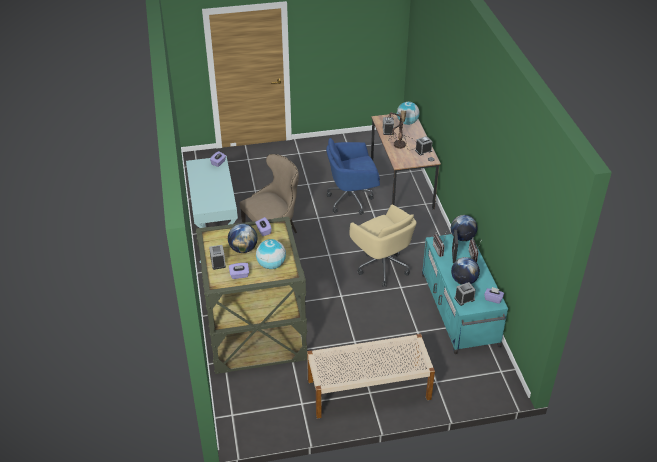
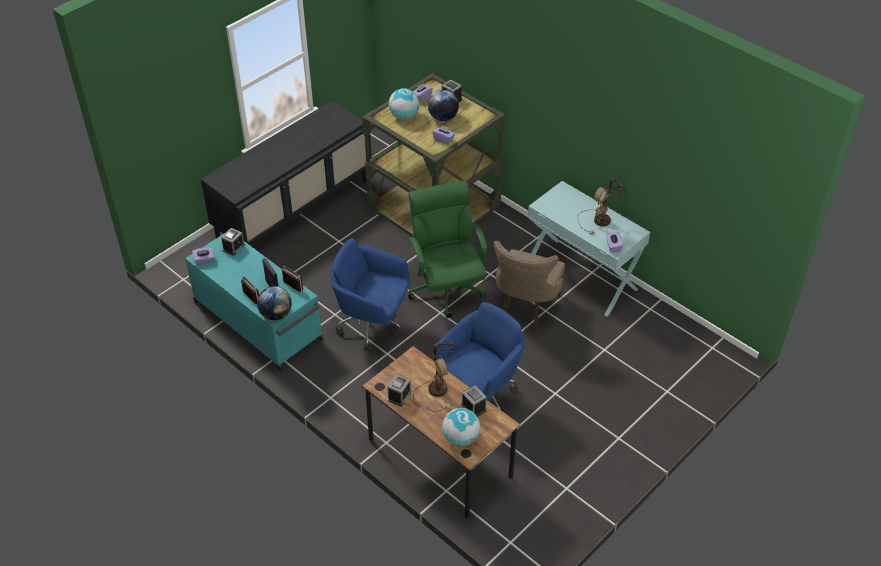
camera: 145 degrees right, 5 degrees up
(203, 178) = (603, 220): none -> table lamp
(310, 267) = (446, 289): none -> green office chair
(369, 390) = (295, 210): beige bench -> black cabinet
(381, 267) = (373, 326): beige office chair -> blue office chair
(464, 281) = (245, 265): globe -> none

